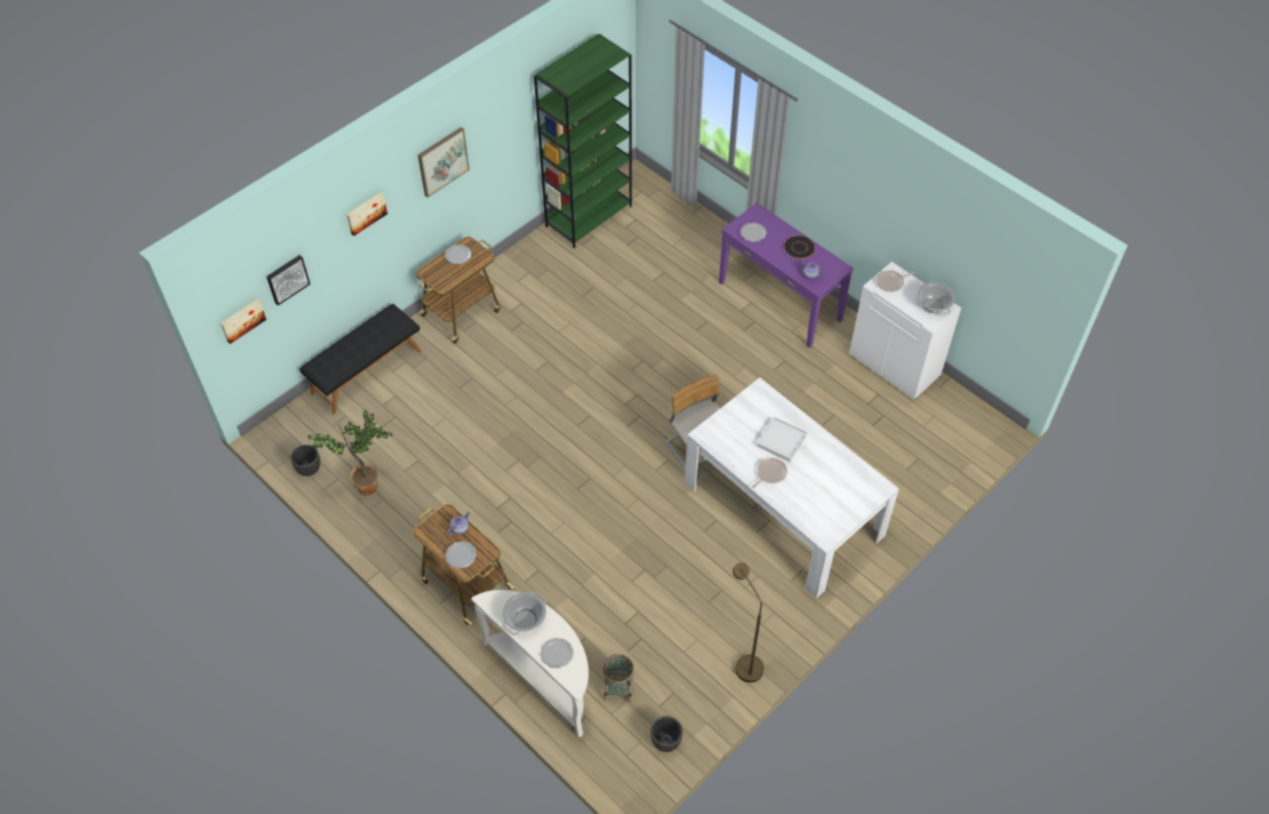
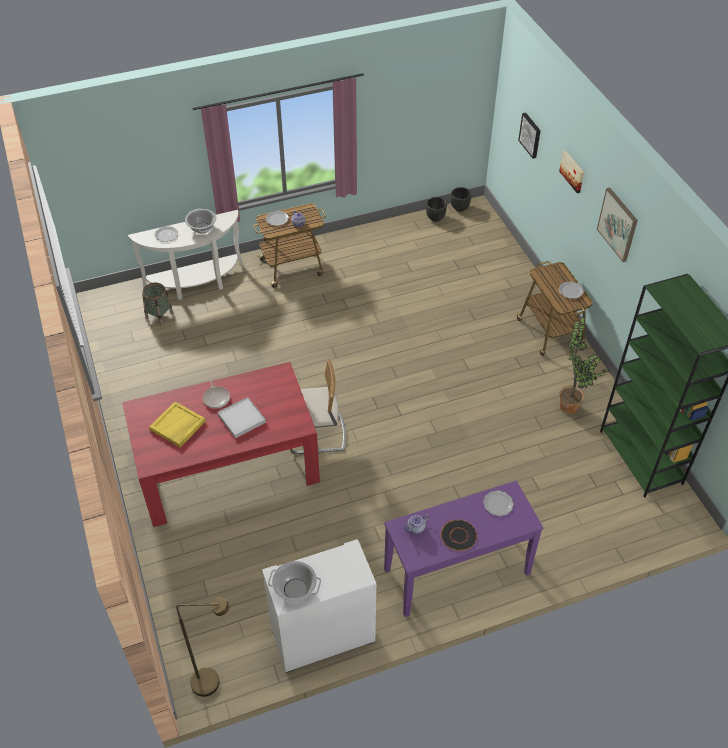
camera: 115 degrees right, 5 degrees down
(242, 320) = (509, 119): picture -> none
(366, 371) = (512, 264): black bench -> none
(370, 485) = (404, 242): potted plant -> potted plant (570, 409)
(666, 742) = (105, 325): black planter -> black planter (459, 208)
(744, 663) = (123, 387): brown floor lamp -> brown floor lamp (213, 681)
(783, 509) = (227, 467): white dining table -> red dining table
(823, 488) = (178, 426): none -> yellow tray
(891, 282) = (347, 566): frying pan -> none

